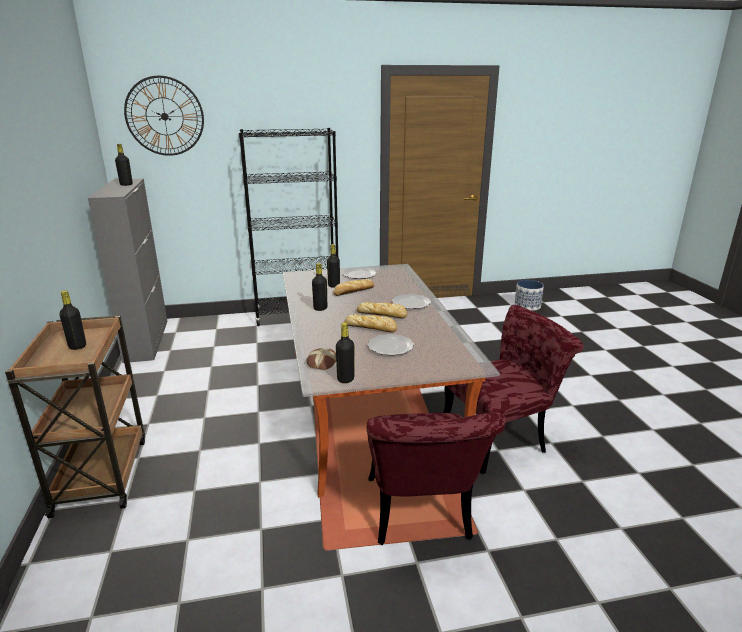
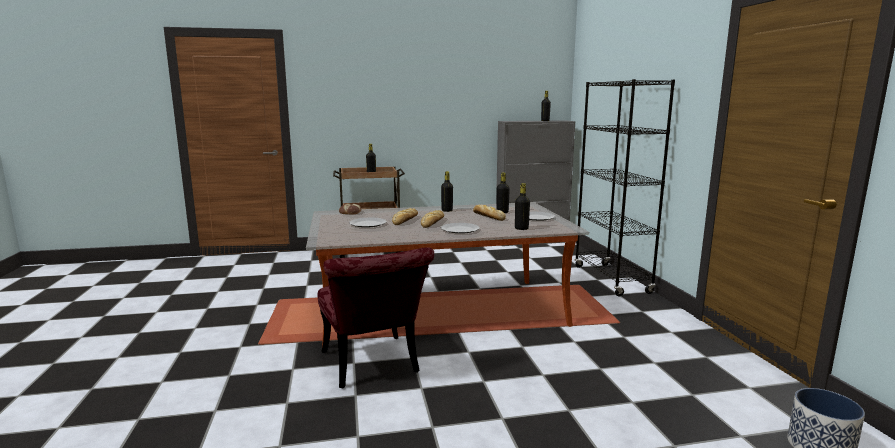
camera: 90 degrees right, 10 degrees down
(164, 116) = (594, 72): wall clock -> none
(345, 379) = (324, 216): black bottle -> black bottle (521, 228)
(420, 517) = (287, 326): red chair -> none

